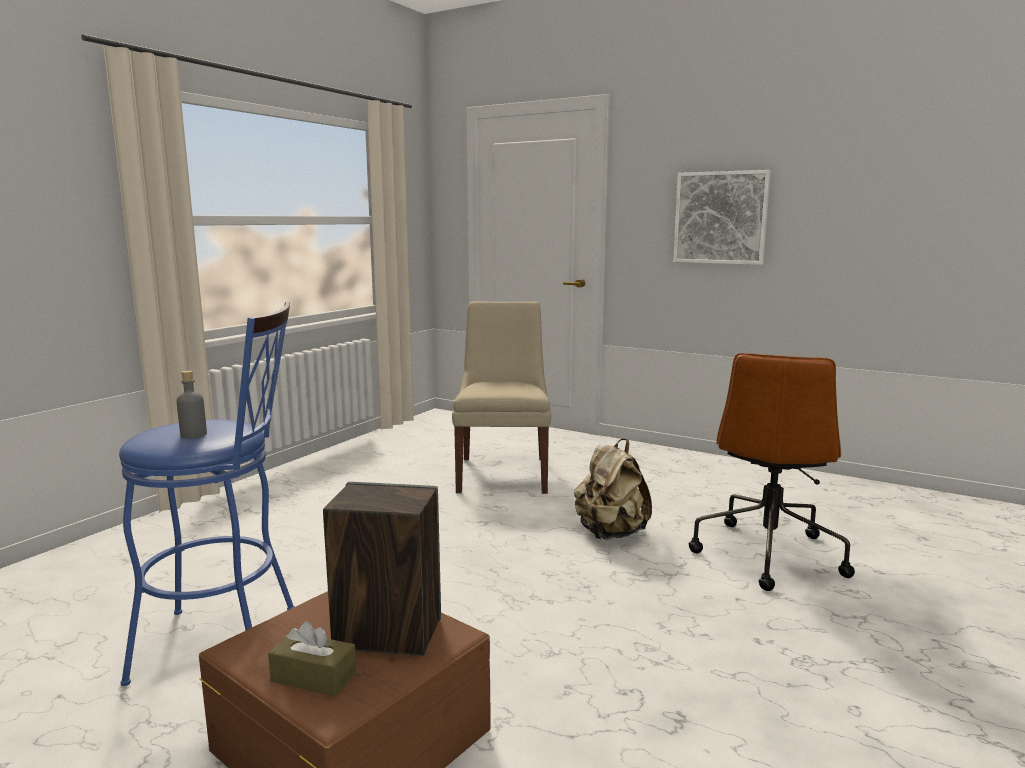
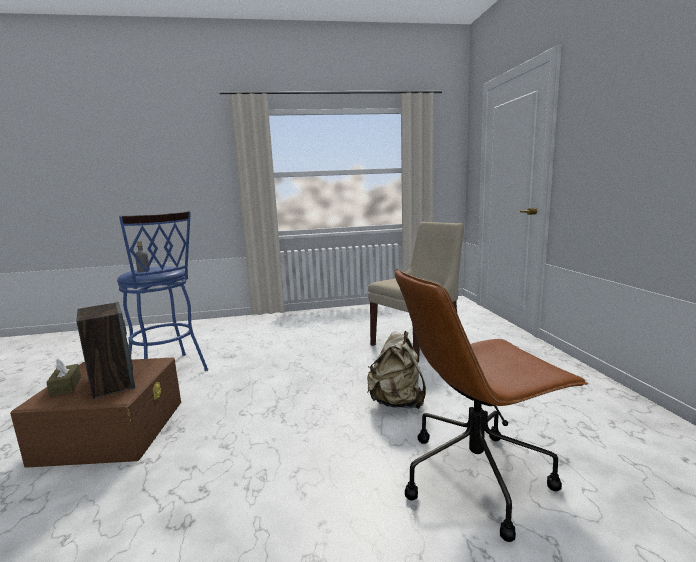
camera: 50 degrees right, 0 degrees up
(720, 218) = (637, 143): picture -> none

